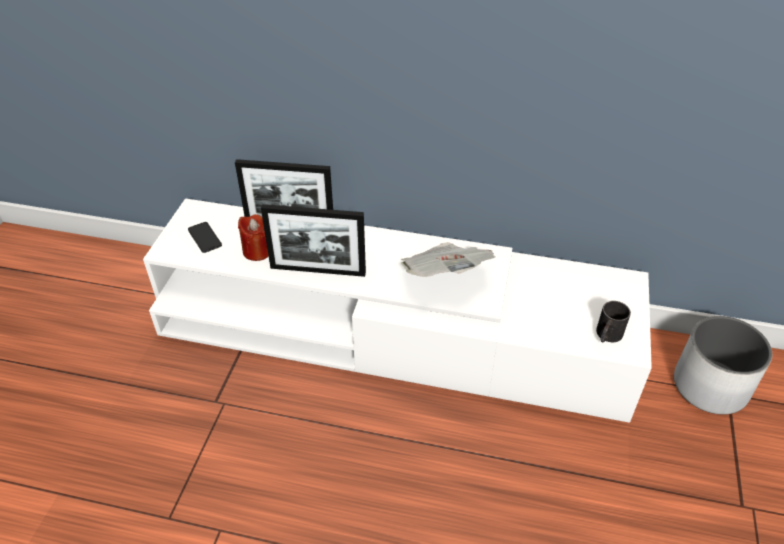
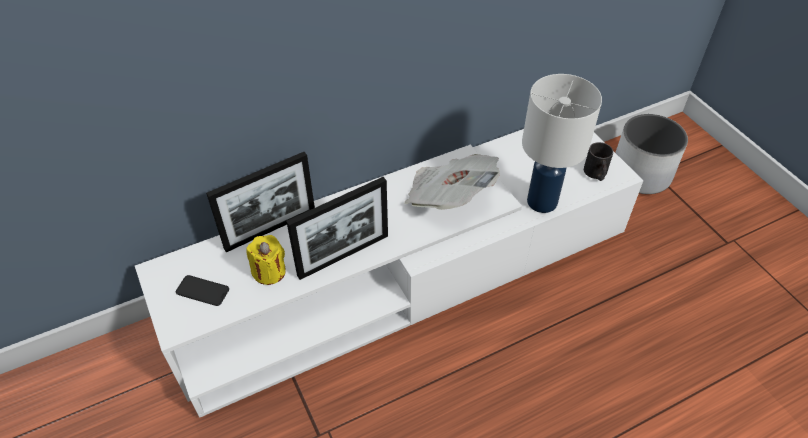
camera: 40 degrees left, 5 degrees up
(257, 251) = (269, 272): red candle -> yellow candle
(525, 327) = (541, 202): none -> white table lamp

